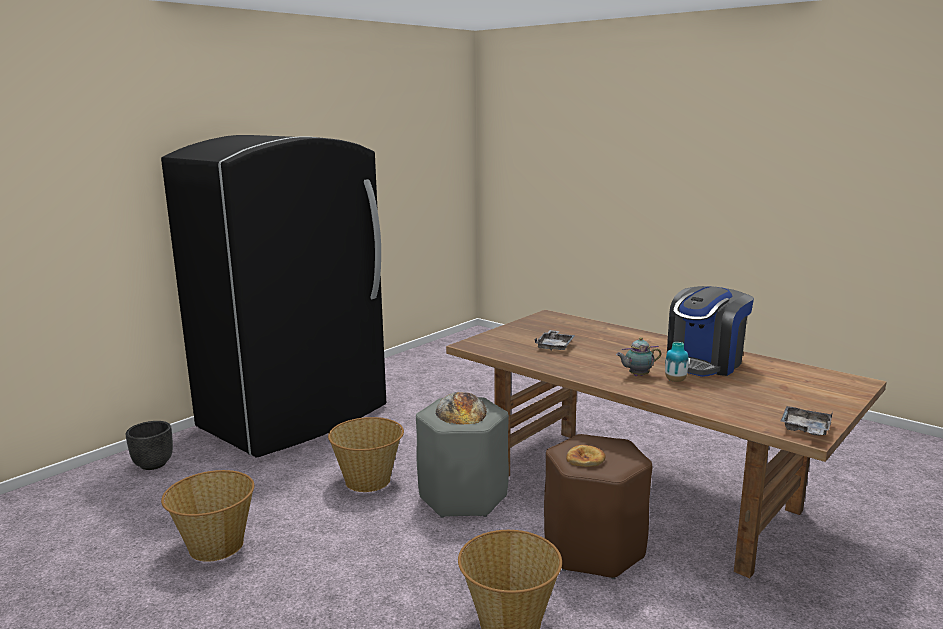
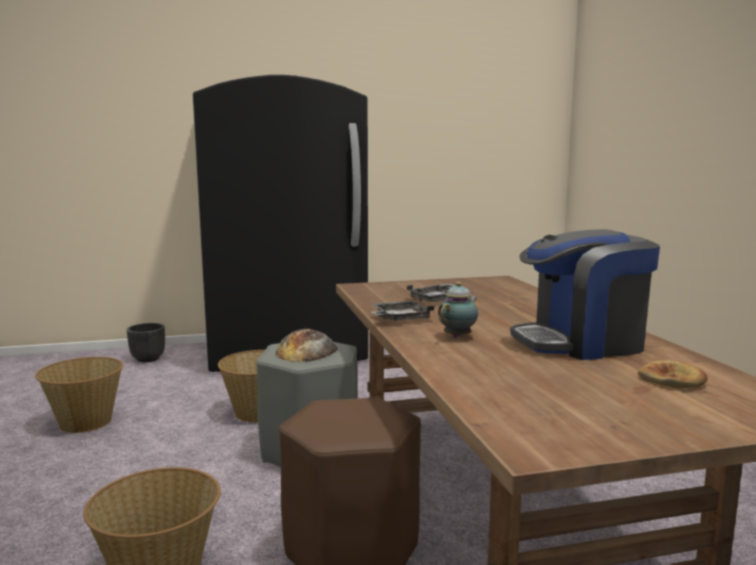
camera: 35 degrees right, 5 degrees down
(585, 459) = (326, 419): bread -> bread (672, 380)
(637, 375) = (458, 336): teapot -> teapot turned 105 degrees clockwise
(675, 380) = (494, 349): vase -> none
(805, 429) = (547, 440): grey tray -> grey tray (400, 319)

